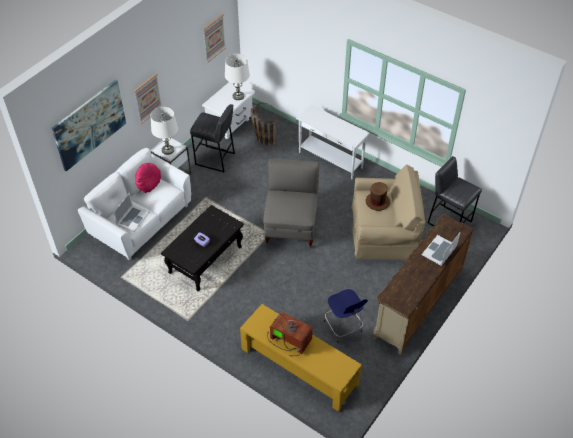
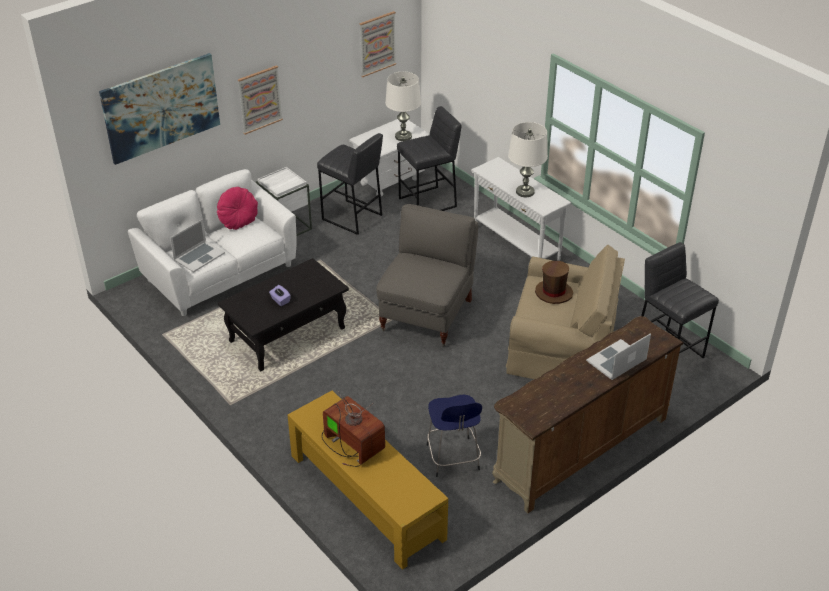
camera: 15 degrees right, 10 degrees down
(168, 150) = (279, 183): white table lamp -> white table lamp (525, 192)
(262, 137) = (428, 202): basket -> grey stool

